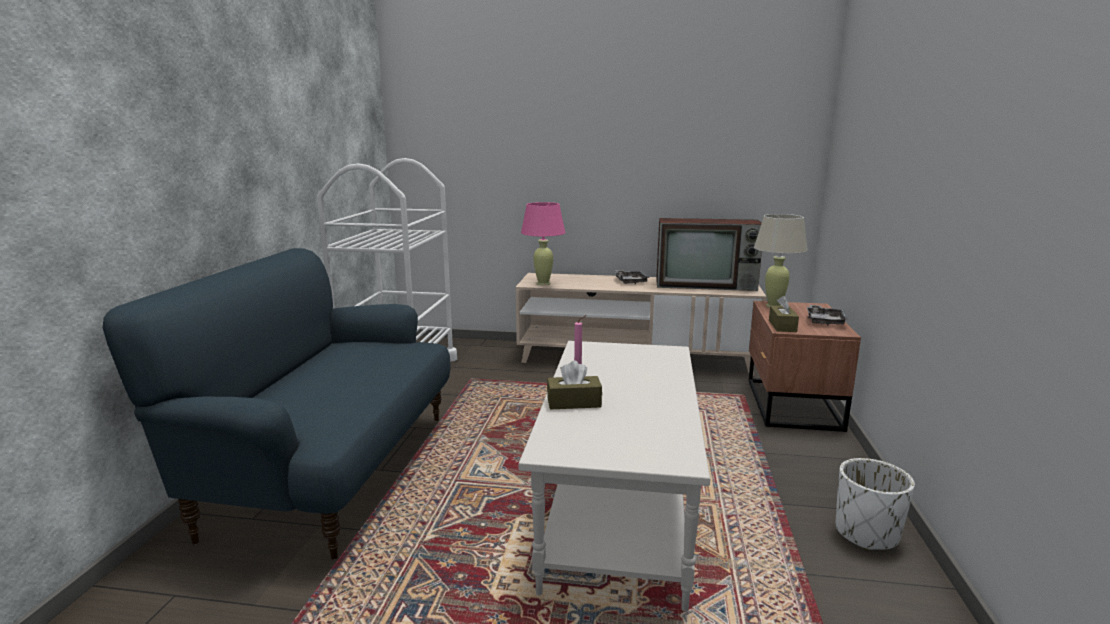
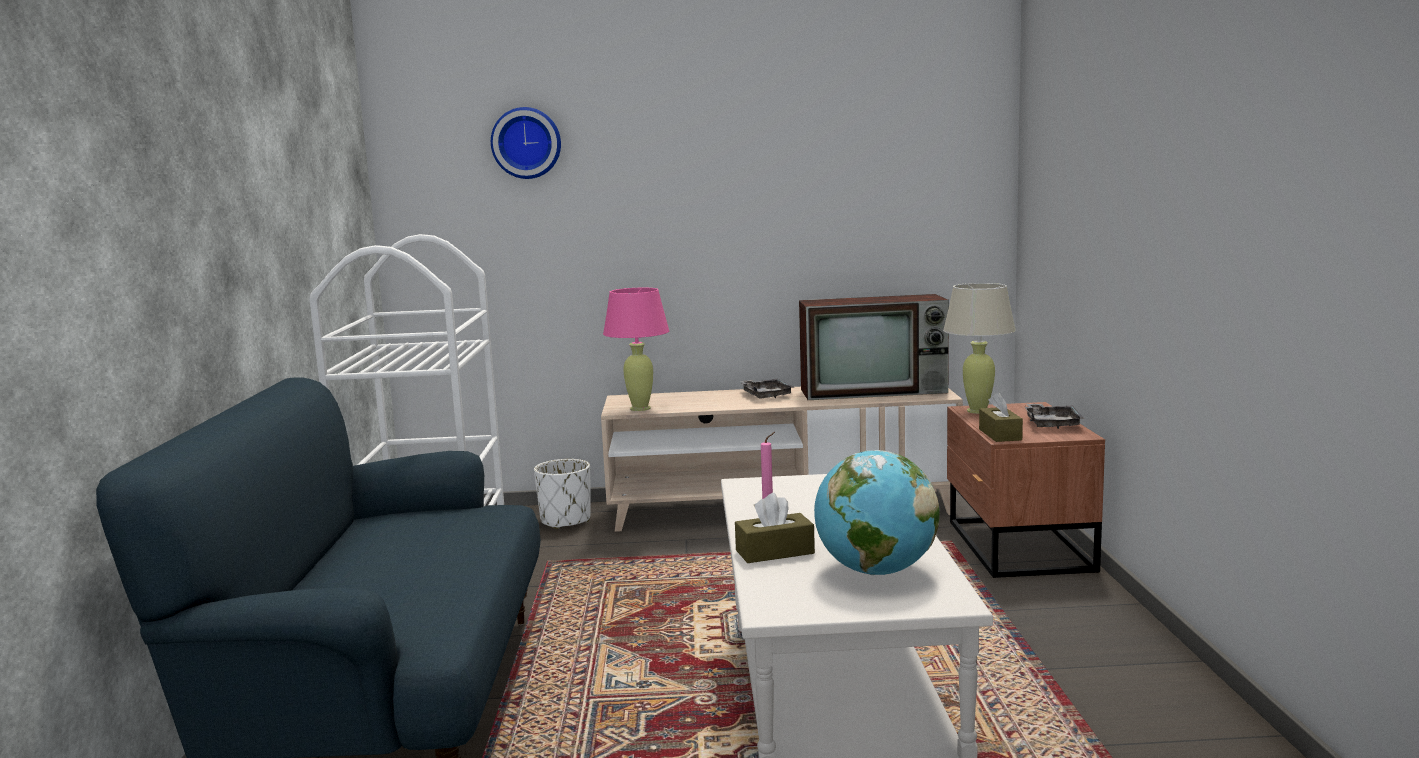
camera: 10 degrees left, 5 degrees down
(483, 100) = (526, 143): none -> wall clock
(638, 428) = (875, 571): none -> globe
(866, 534) = (1161, 690): white planter -> white planter (565, 521)

